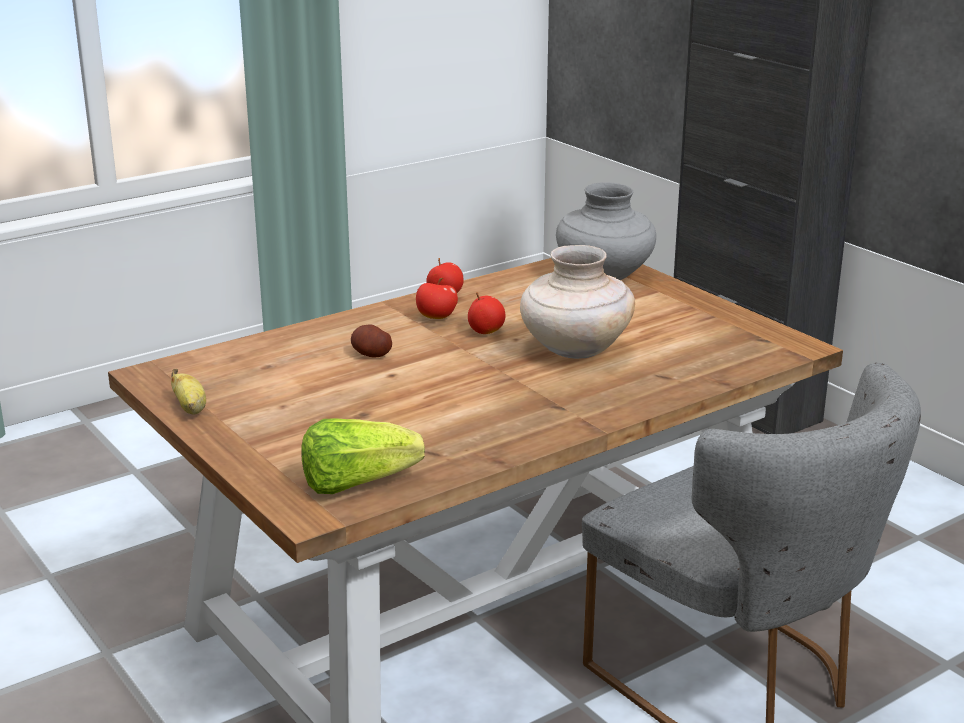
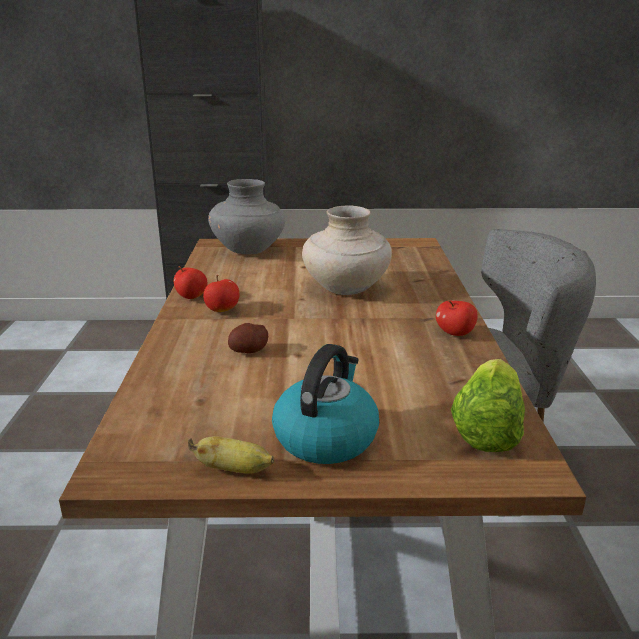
camera: 55 degrees left, 0 degrees up
(268, 425) = (326, 437): none -> kettle
(486, 332) = (275, 303): apple -> apple (455, 333)

